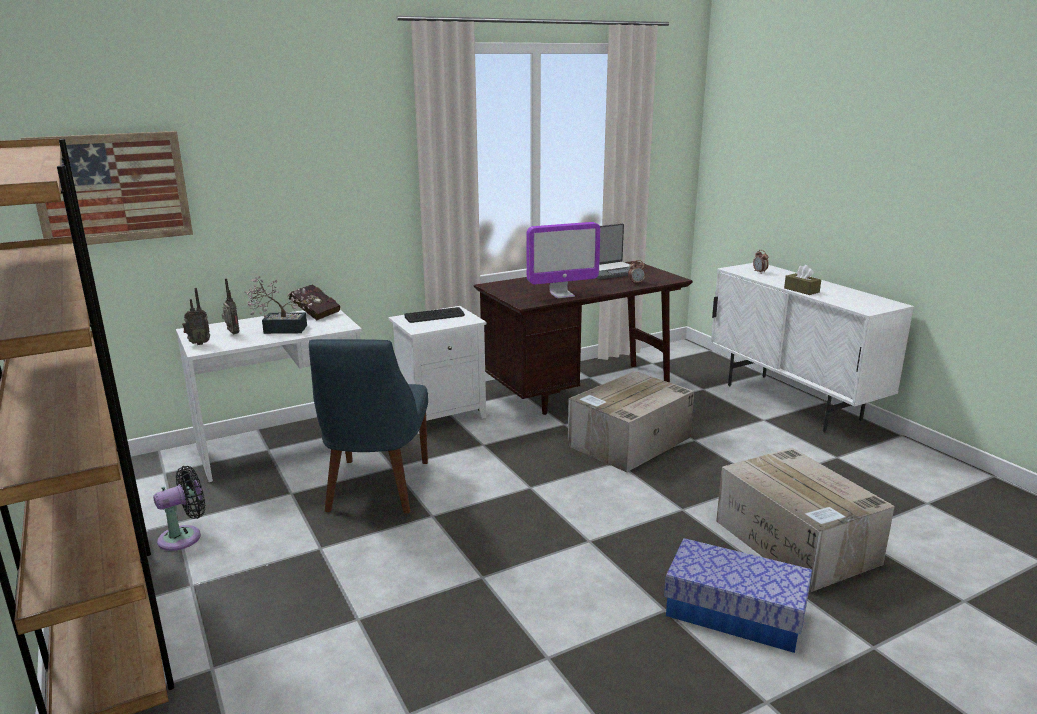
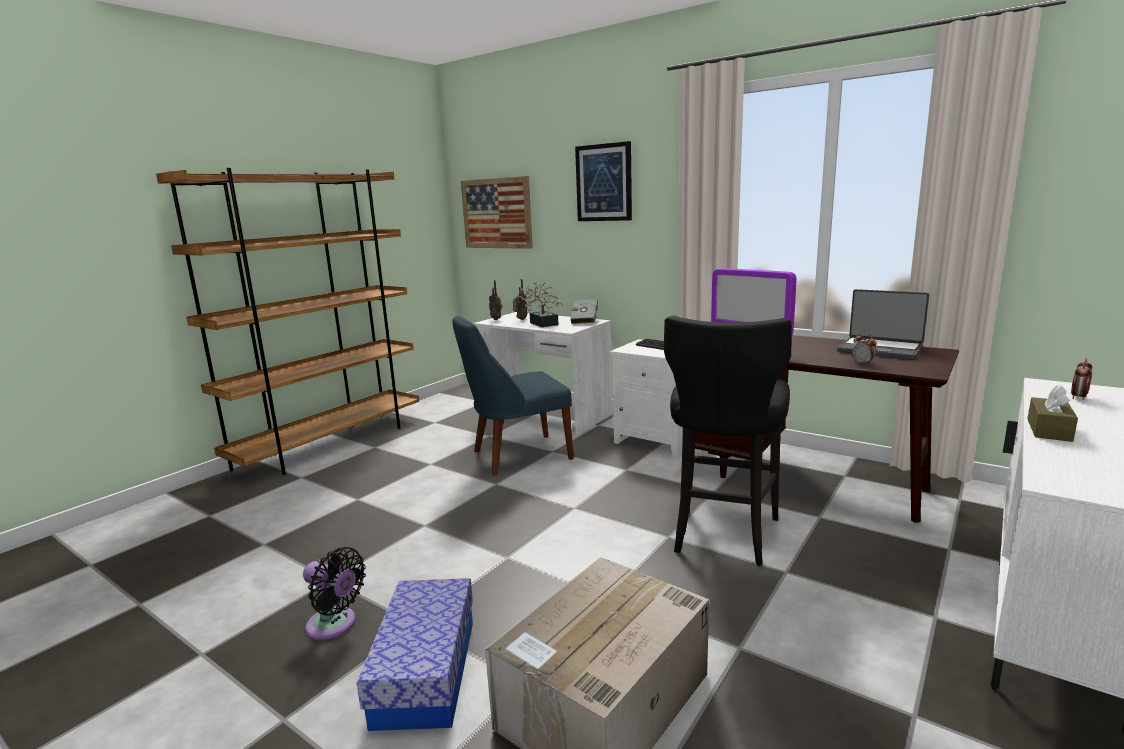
camera: 65 degrees right, 5 degrees down
(184, 537) = (420, 429): black fan -> black fan (335, 626)
(306, 141) = (604, 183): none -> picture
(314, 313) = (585, 320): red book -> grey book
(628, 442) = (722, 532): cardboard box -> black stool

